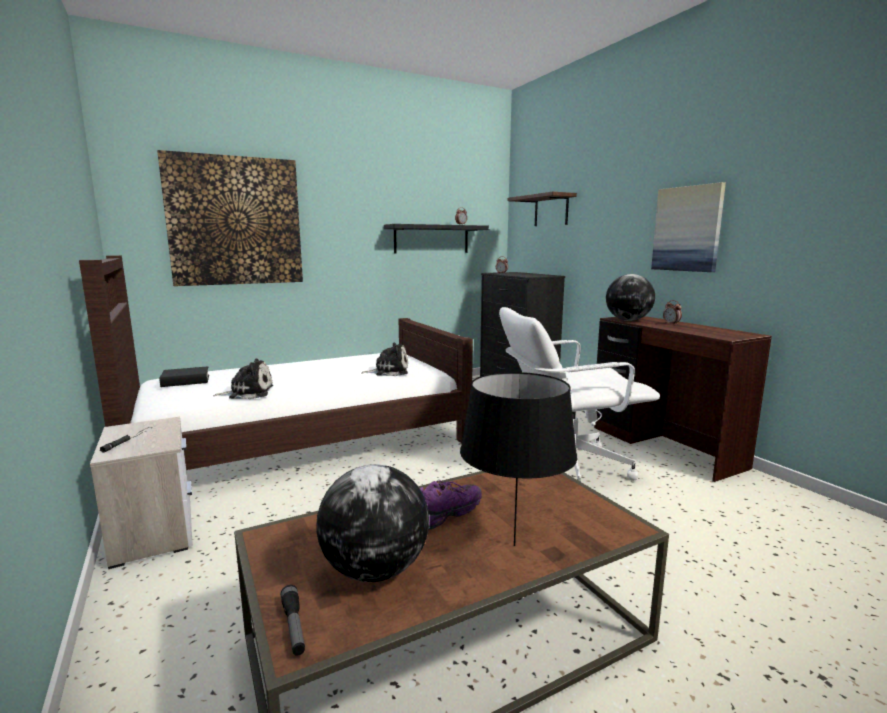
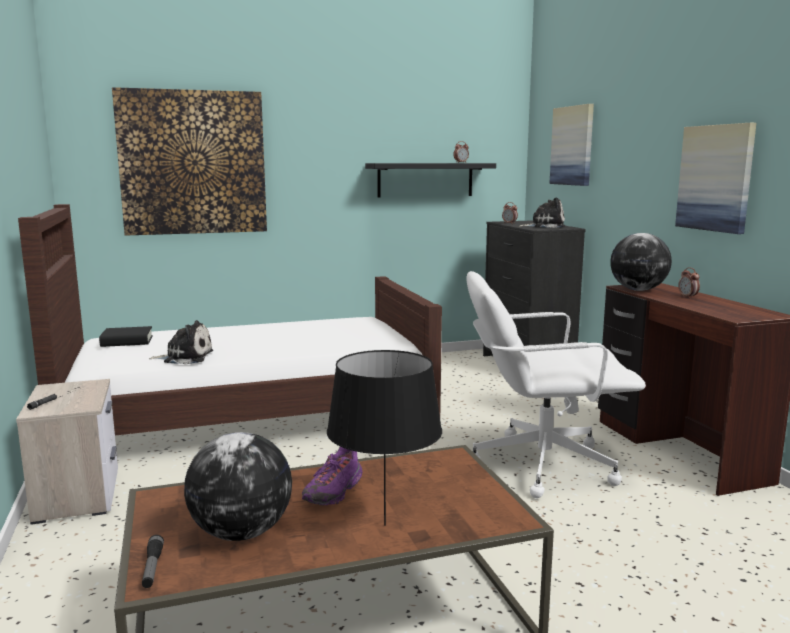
camera: 10 degrees right, 0 degrees up
(389, 371) = (347, 340): plush toy -> plush toy (545, 226)
(446, 515) = (334, 492): purple shoe -> purple shoe turned 150 degrees clockwise
(551, 210) = (572, 146): shelf -> picture

